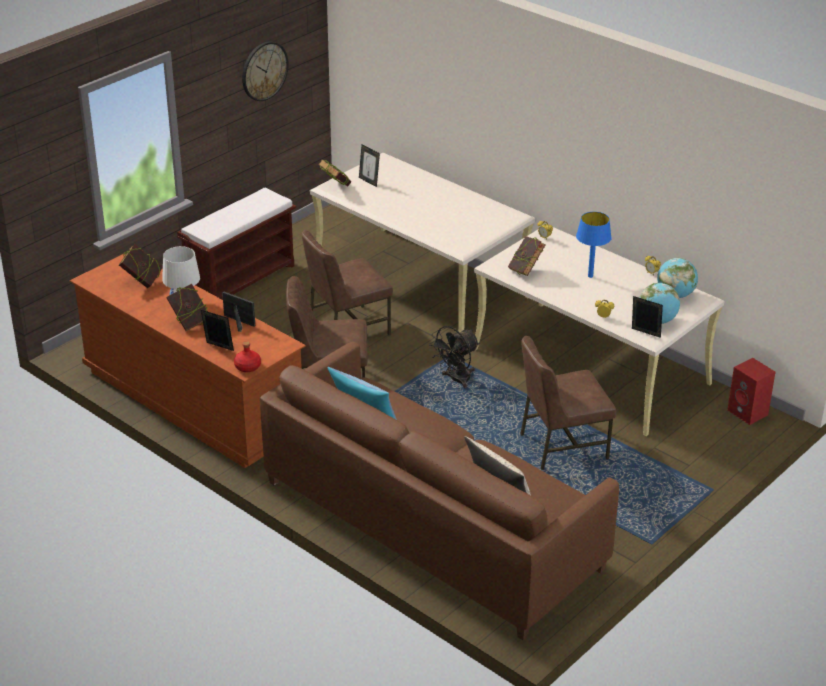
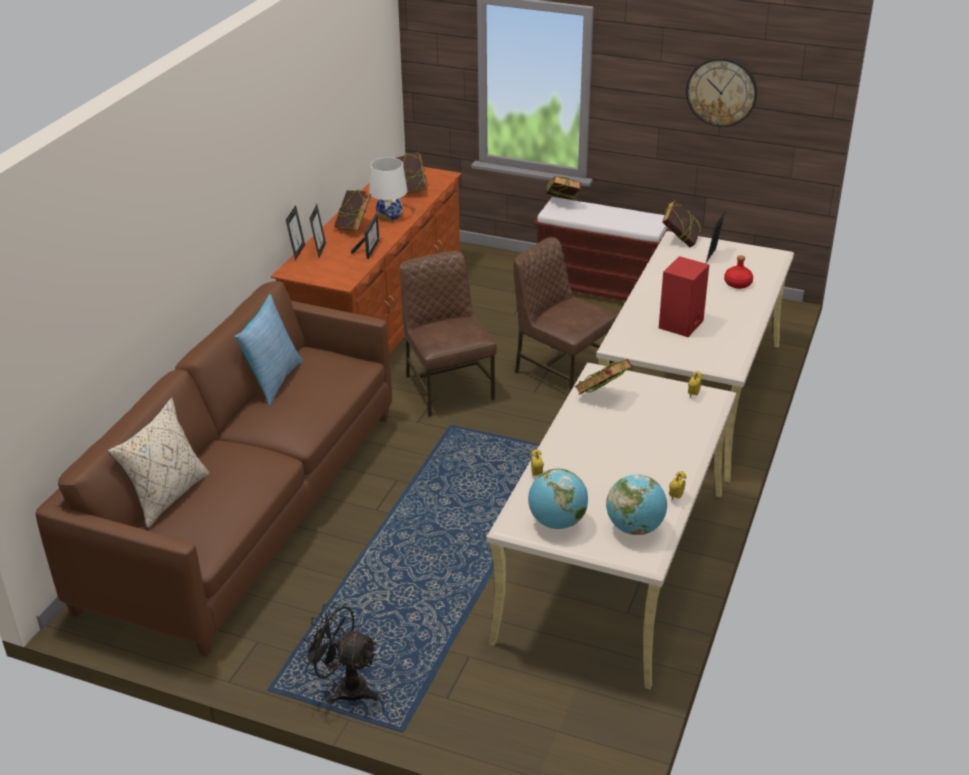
camera: 70 degrees right, 0 degrees up
(201, 227) = (562, 204): none -> book
(248, 367) = (295, 272): red bottle -> red bottle (738, 284)
(456, 380) = (514, 465): black fan -> black fan (345, 687)
(561, 446) = (431, 573): brown chair -> none
(590, 276) = (629, 447): blue table lamp -> none
(645, 334) = (517, 517): picture frame -> picture frame (297, 252)
(748, 412) = (603, 742): red speaker -> red speaker (681, 325)

